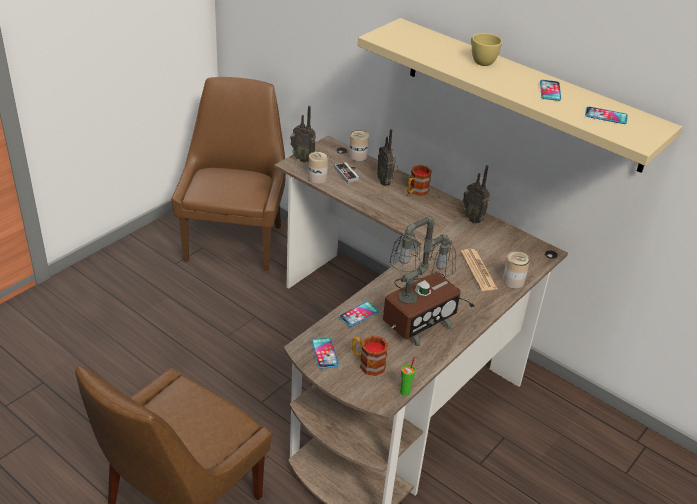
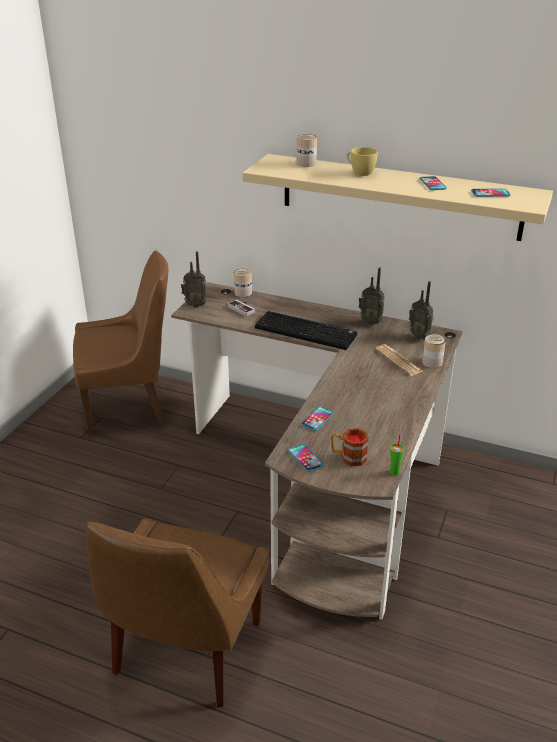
camera: 15 degrees left, 5 degrees down
(235, 241) = (129, 405): brown chair -> brown chair turned 90 degrees clockwise
(317, 178) = (217, 318): can -> can (306, 163)
(385, 182) = (279, 308): radio -> radio (420, 336)
(400, 214) = (307, 331): none -> keyboard
(416, 191) = (309, 311): mug -> none
(421, 315) = (372, 406): table lamp -> none

